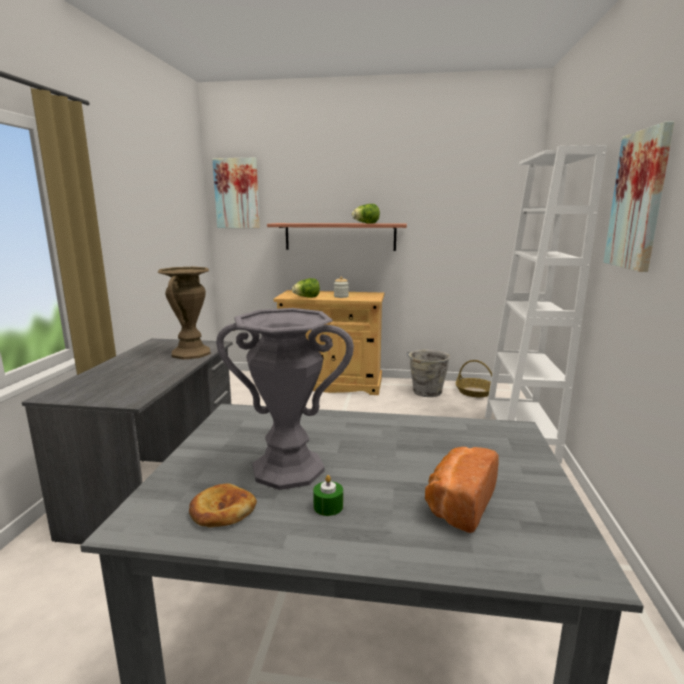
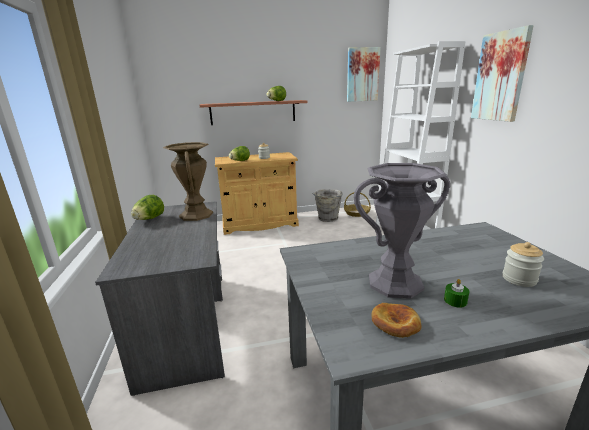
camera: 20 degrees left, 5 degrees up
(142, 350) = (149, 219): none -> lettuce
(237, 193) = (163, 80): picture -> picture (362, 74)
(458, 504) = (519, 279): bread -> jar

